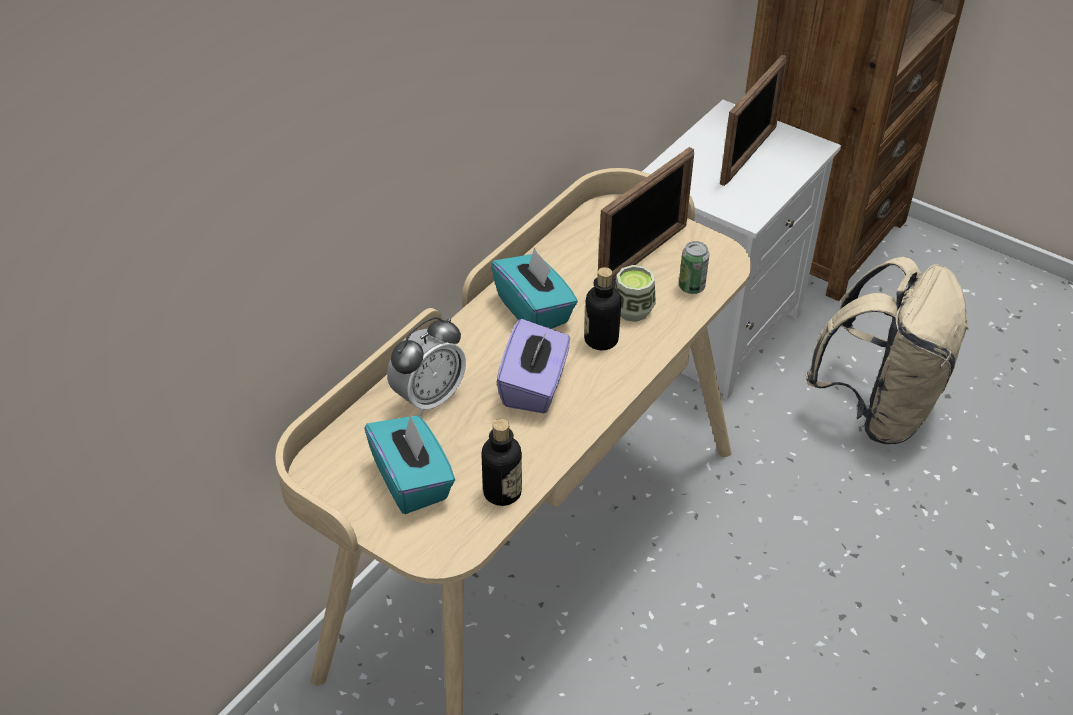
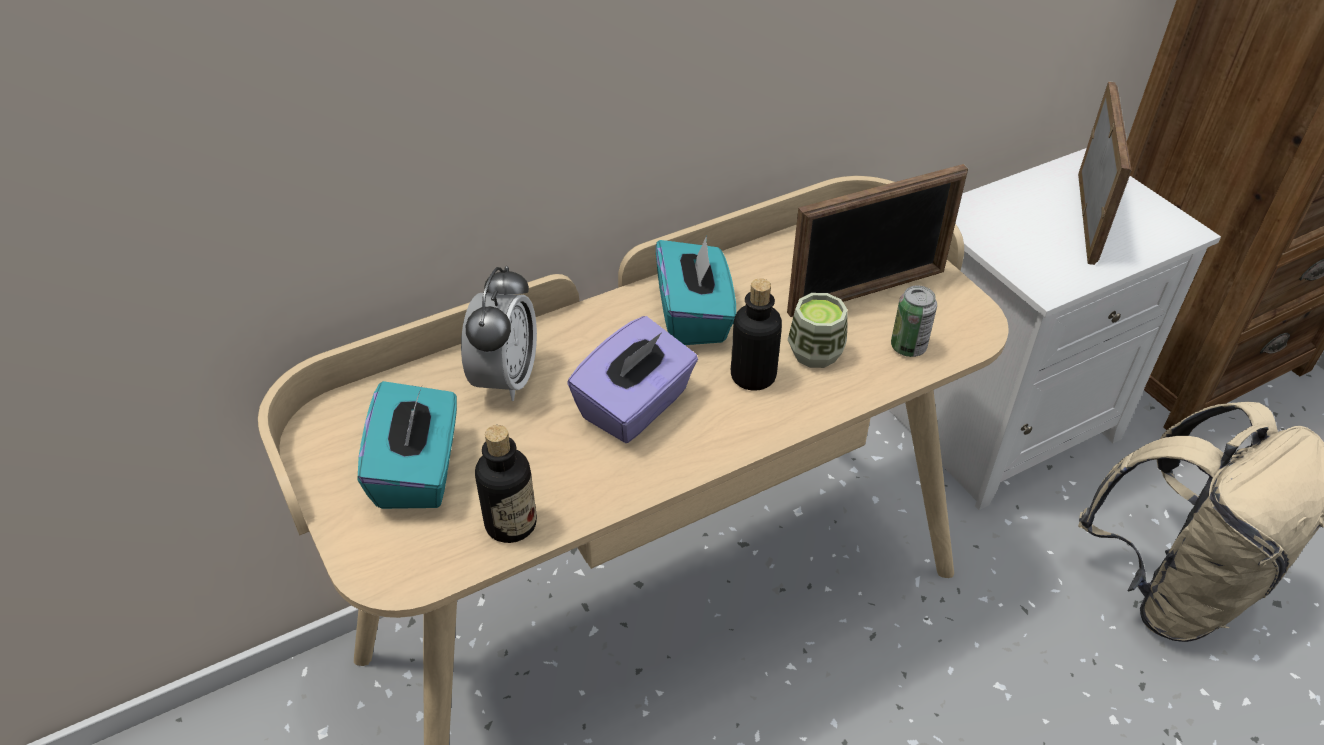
camera: 25 degrees right, 0 degrees up
(429, 398) = (505, 379): alarm clock -> alarm clock turned 60 degrees counterclockwise
(748, 155) = (1087, 217): picture frame -> picture frame turned 45 degrees counterclockwise

